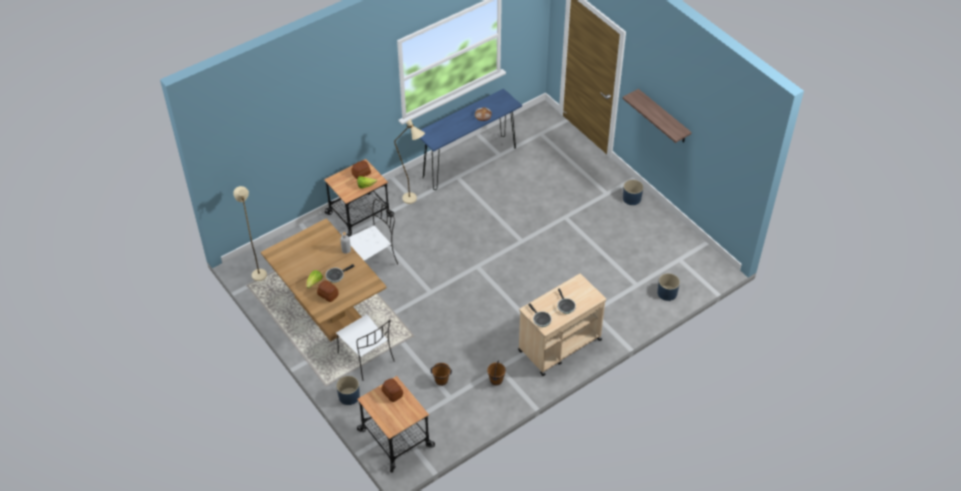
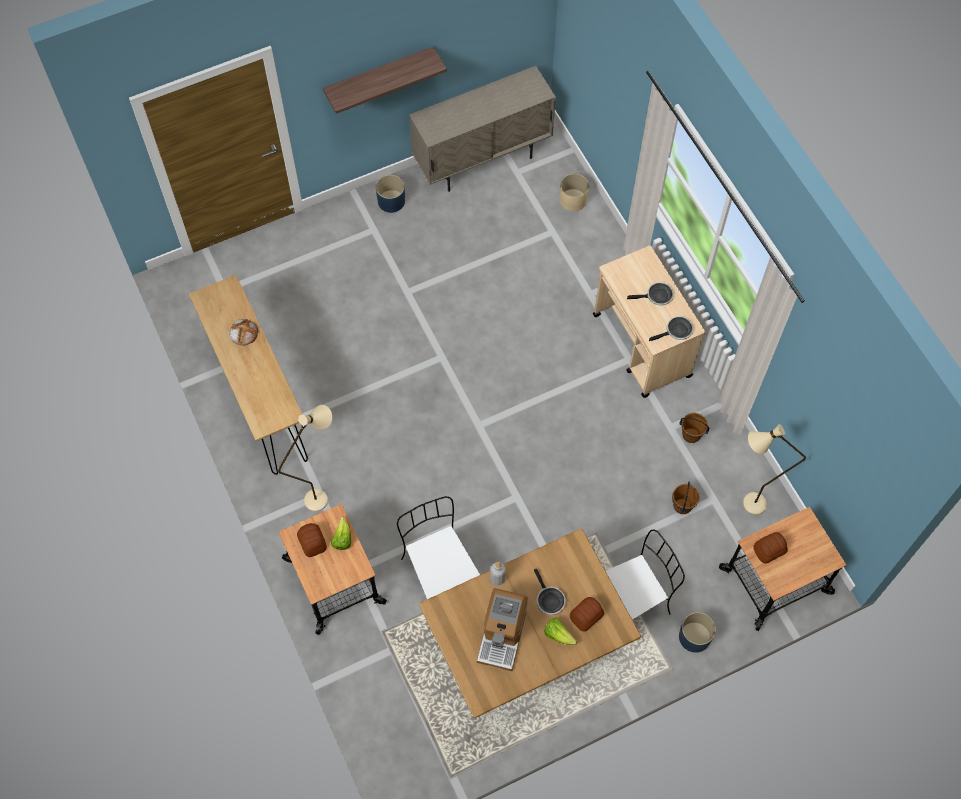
camera: 80 degrees left, 15 degrees up
(257, 271) = (423, 757): beige floor lamp -> beige floor lamp (745, 505)
(311, 257) = (502, 635): none -> coffee machine
(469, 162) = (259, 400): blue console table -> brown console table
(667, 293) = (573, 200): blue planter -> beige planter
(681, 240) = (482, 161): none -> beige cabinet

